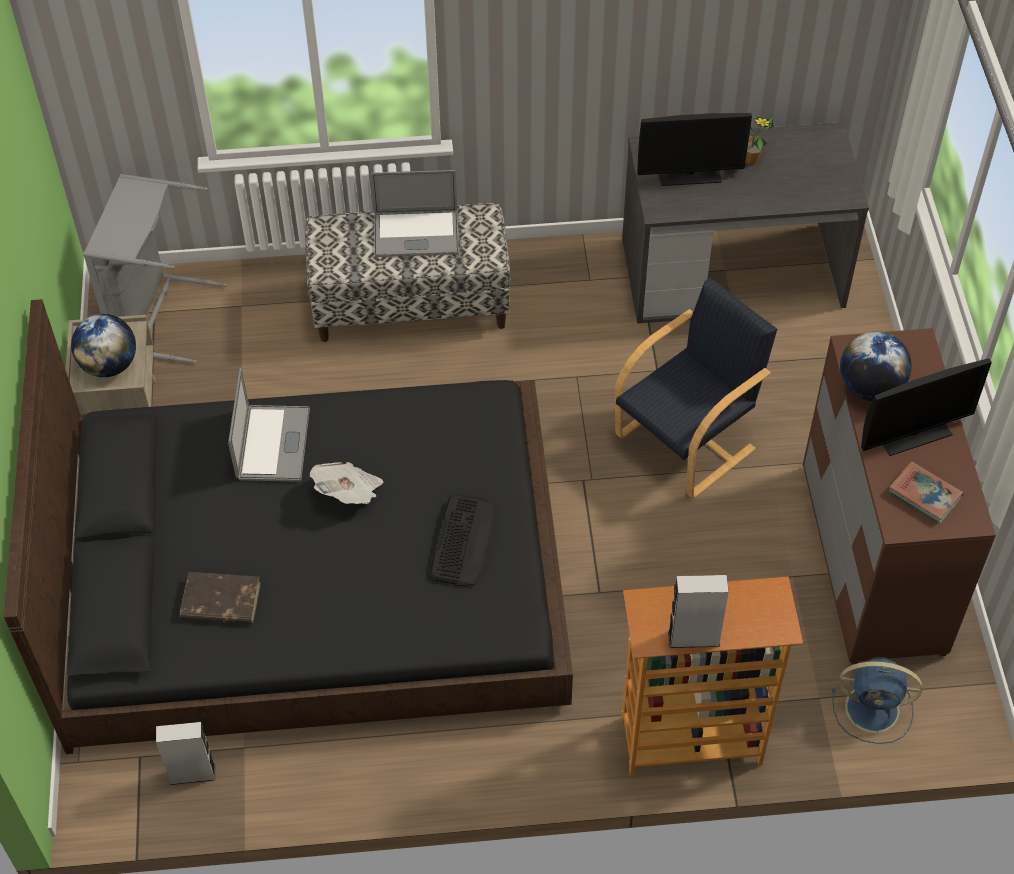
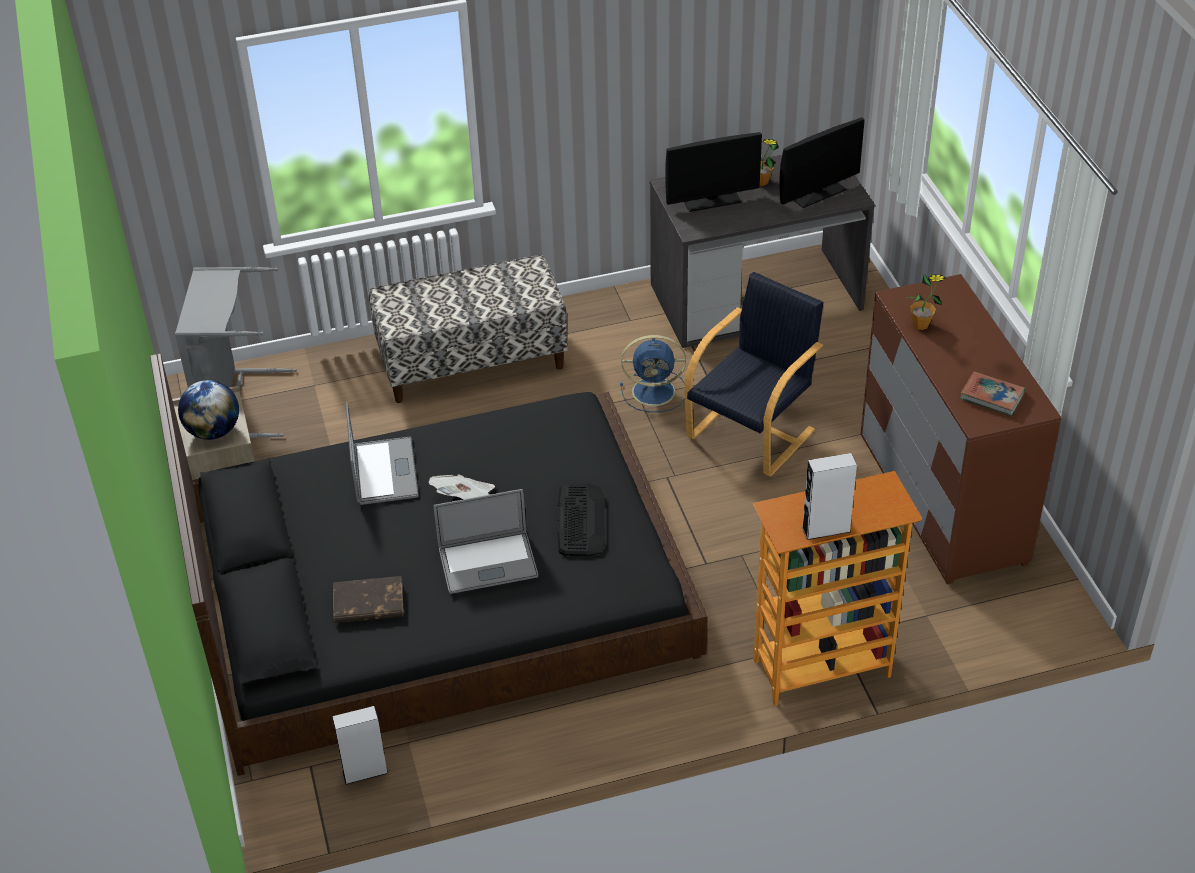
camera: 10 degrees left, 10 degrees down
(416, 234) = (473, 288): laptop -> laptop (488, 562)
(870, 388) = (920, 325): globe -> potted plant
(874, 709) = (978, 616): blue fan -> blue fan (655, 391)
(913, 433) = (968, 353): monitor -> monitor (817, 193)

